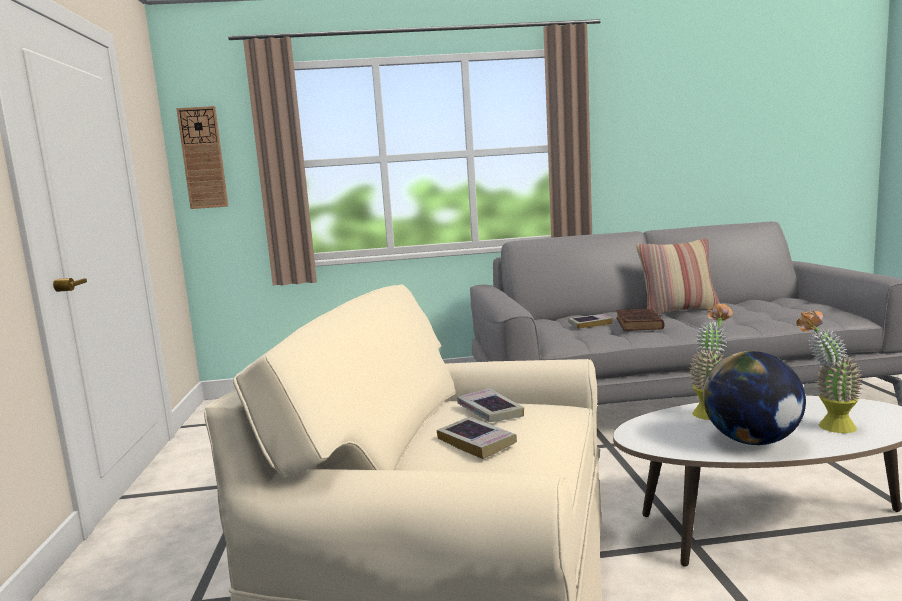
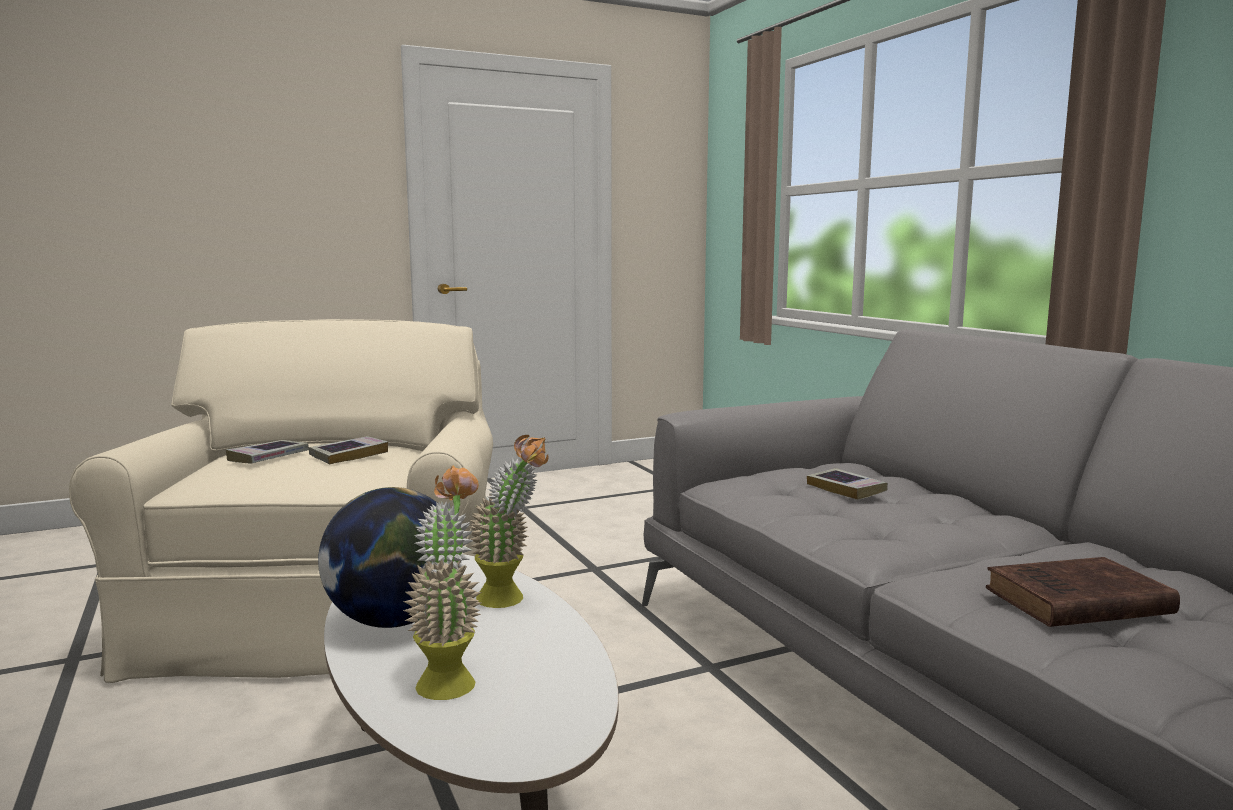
camera: 70 degrees right, 0 degrees up
(203, 158) = (725, 183): wall clock -> none
(639, 324) = (876, 515): brown book -> brown book (1073, 602)
(678, 311) = (1059, 545): pillow -> none

